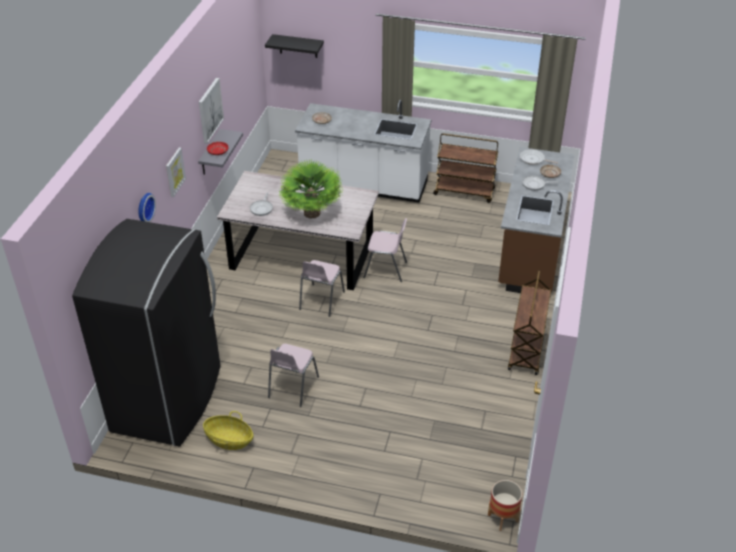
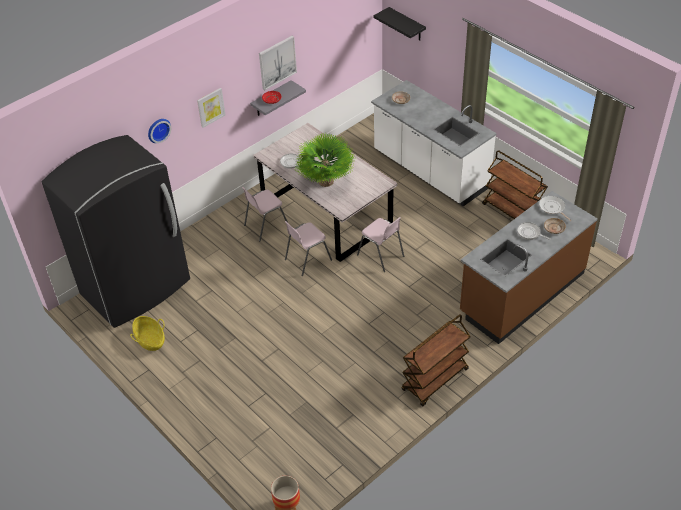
camera: 35 degrees right, 5 degrees up
(292, 387) = (226, 321): pink chair -> pink chair (265, 226)

